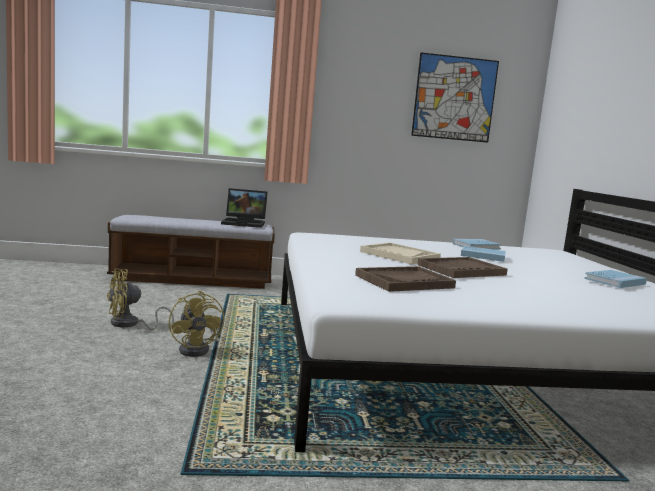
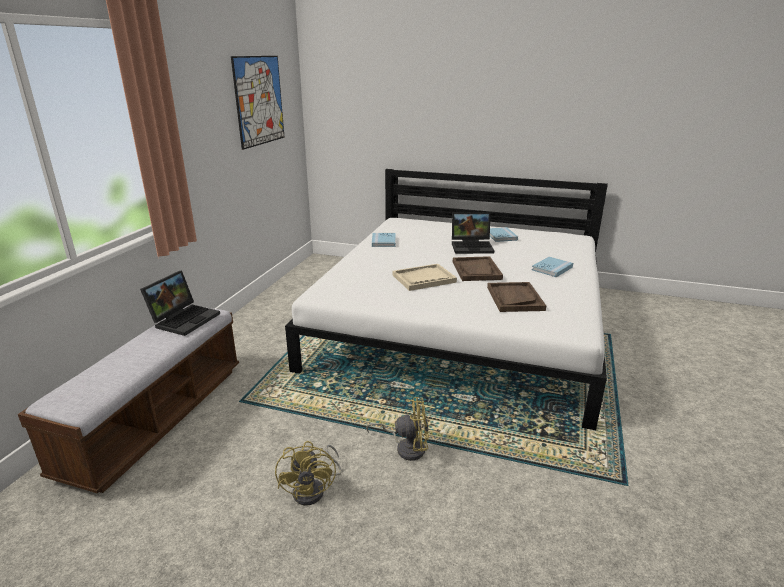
camera: 65 degrees left, 15 degrees up
(483, 256) = (423, 249): blue book -> blue book (552, 268)
(537, 269) = (472, 246): none -> laptop

